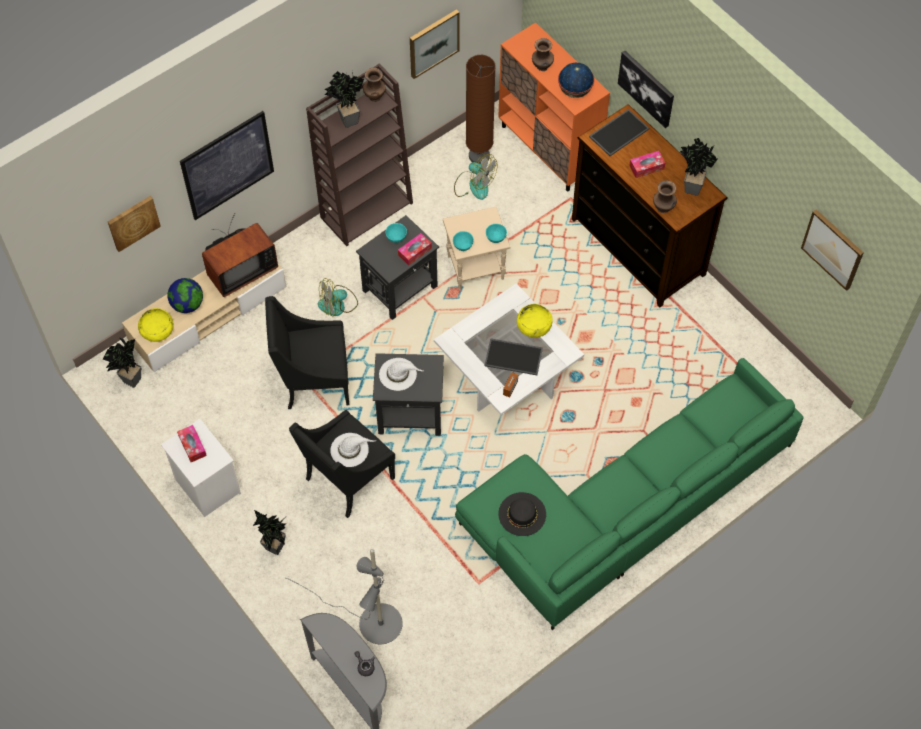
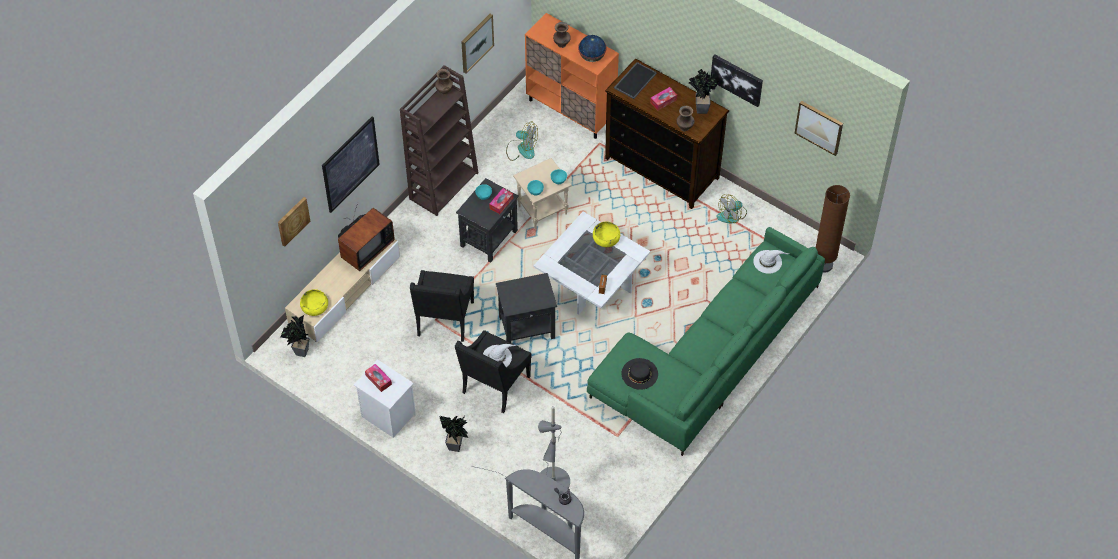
camera: 15 degrees left, 5 degrees down
(187, 304) = (332, 283): globe -> none
(313, 381) = (444, 320): black armchair -> black armchair turned 60 degrees counterclockwise
(338, 304) = (444, 261): fan -> fan (732, 215)
(346, 120) = (428, 113): potted plant -> none
(398, 374) = (518, 293): white hat -> white hat (768, 261)
(479, 156) = (518, 126): brown floor lamp -> brown floor lamp (823, 265)
(514, 356) = (598, 264): tray -> none
(646, 88) = (649, 42): picture -> picture (737, 79)

